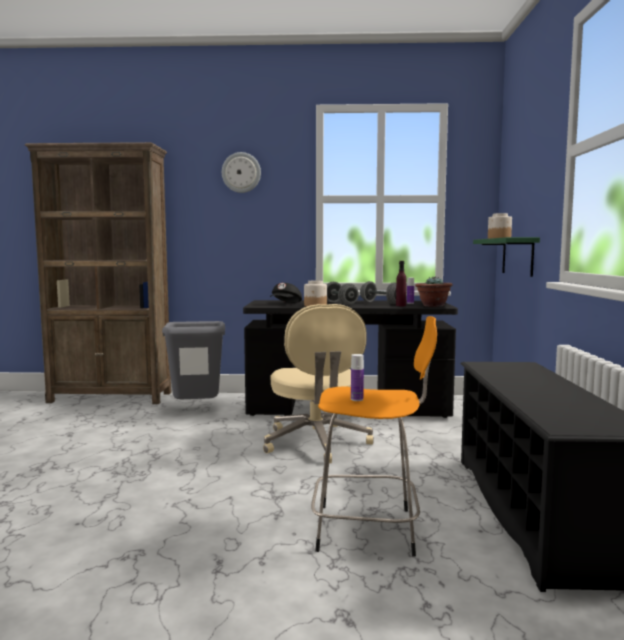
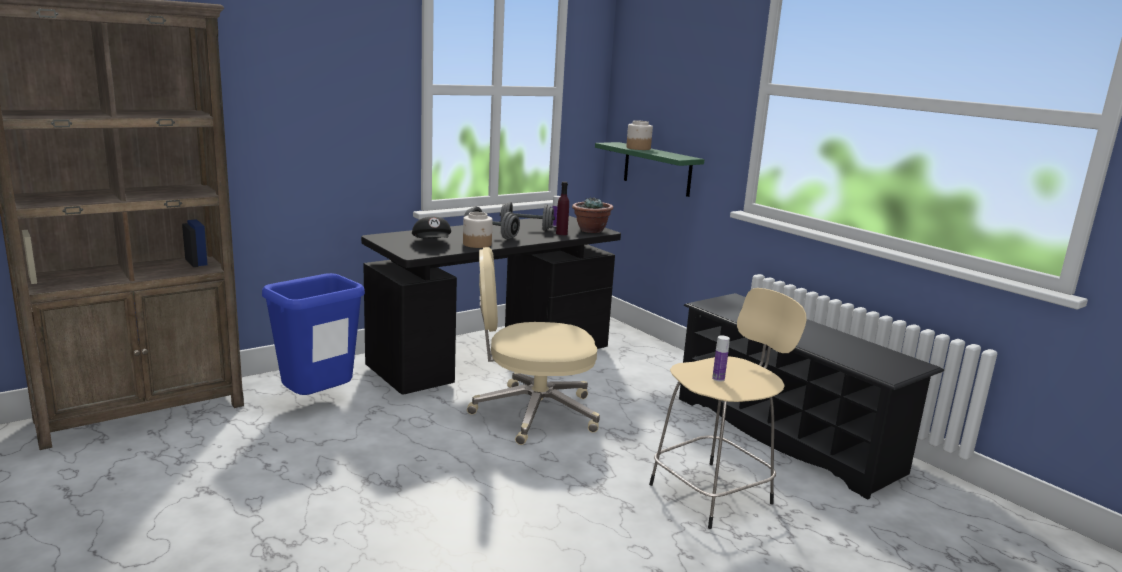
camera: 40 degrees left, 10 degrees up
(196, 410) = (317, 403): grey trash can -> blue trash can
(241, 172) = (322, 47): wall clock -> none
(316, 443) = (532, 413): beige office chair -> beige office chair turned 135 degrees clockwise
(370, 529) = (714, 492): orange stool -> beige stool

